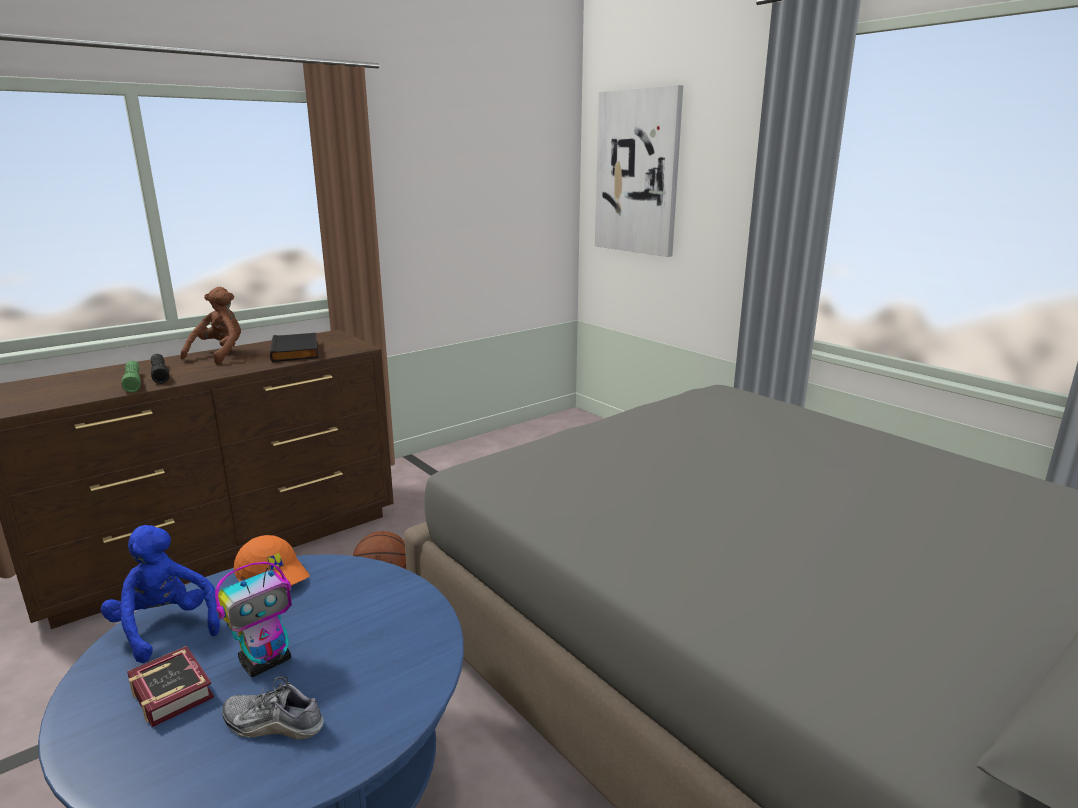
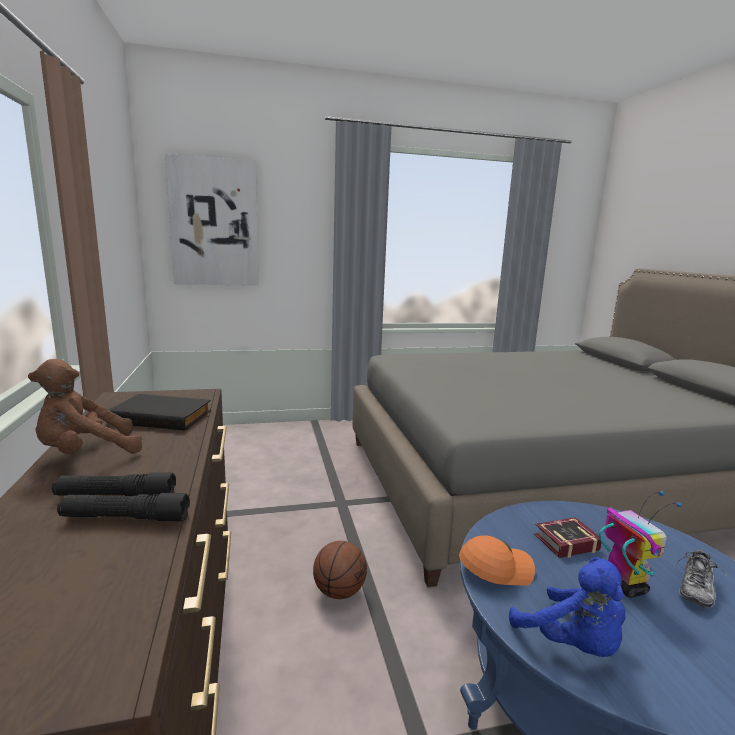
camera: 65 degrees left, 5 degrees down
(133, 382) = (126, 518): green flashlight -> black flashlight
(165, 627) = (572, 644): blue plush toy -> blue plush toy turned 105 degrees counterclockwise
(173, 689) = (667, 640): book -> book (563, 542)
(220, 354) = (86, 453): brown plush toy -> brown plush toy turned 75 degrees counterclockwise

